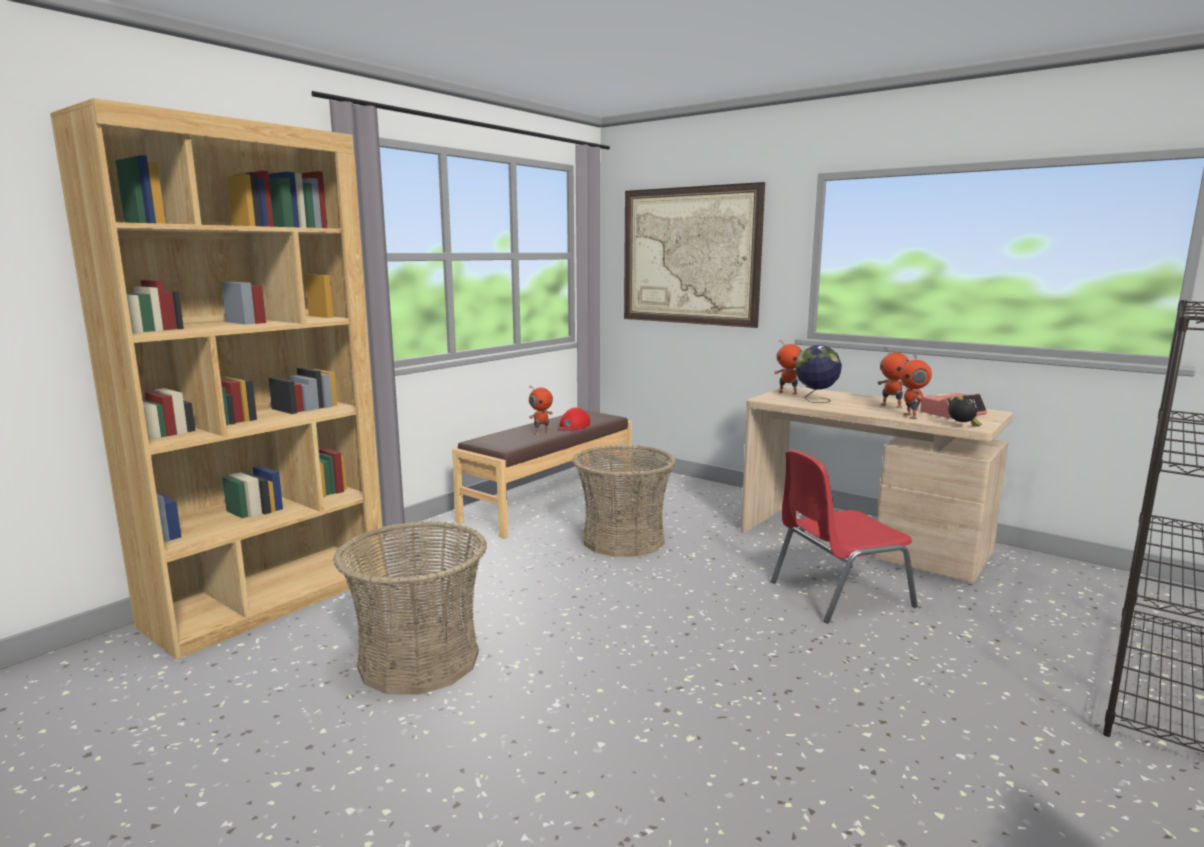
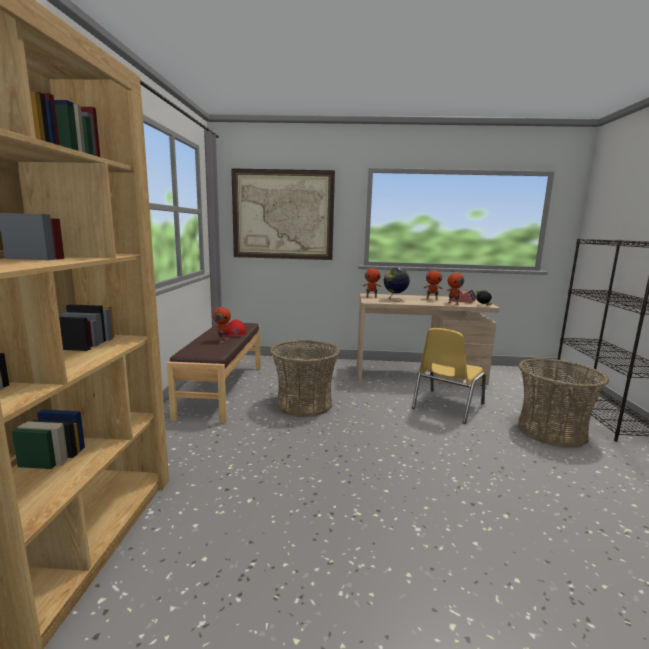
camera: 35 degrees left, 0 degrees up
(419, 660) = (289, 539): basket -> basket (551, 431)
(837, 594) = (446, 406): red chair -> yellow chair

